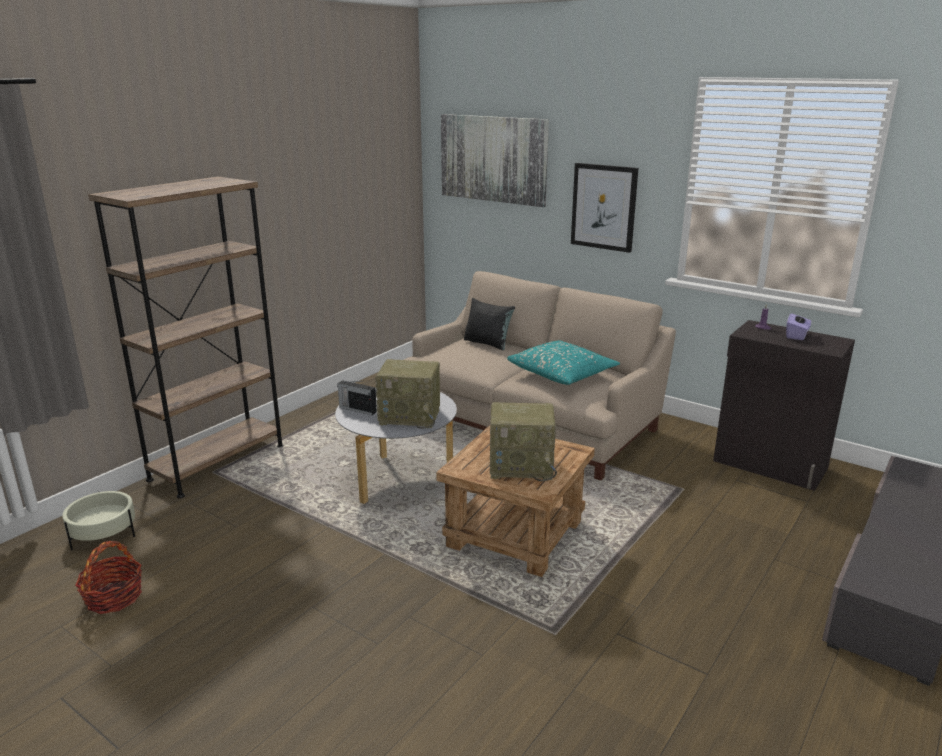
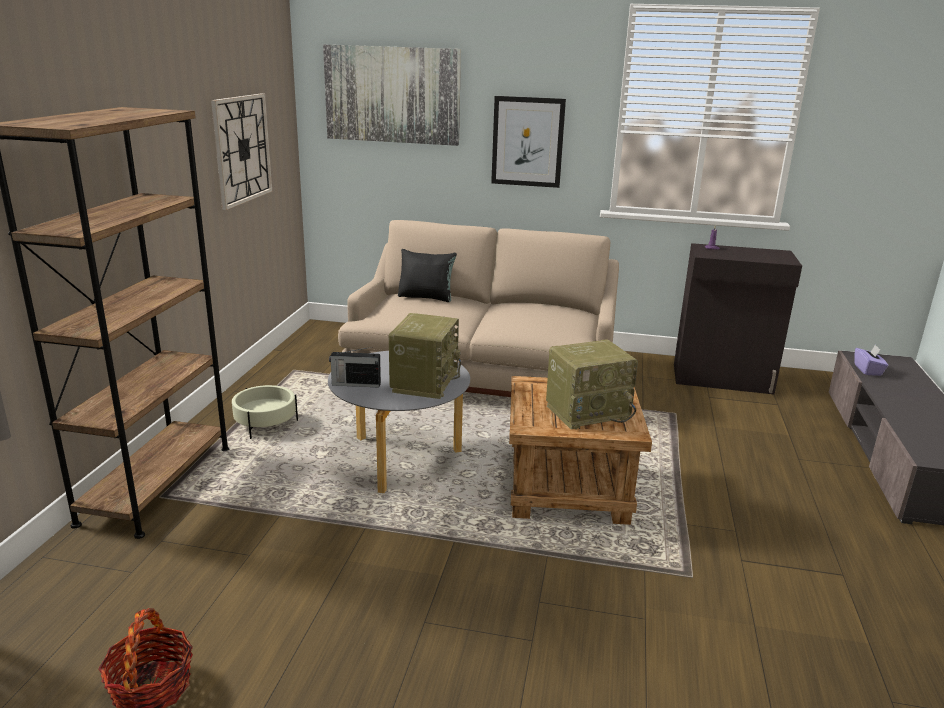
camera: 25 degrees left, 0 degrees up
(103, 534) = (64, 610): beige planter -> beige planter (265, 425)
(350, 204) = (242, 149): none -> wall clock
(411, 416) = (424, 382): radio -> radio turned 60 degrees counterclockwise
(562, 374) = (532, 317): turquoise pillow -> none
(796, 335) = (746, 252): purple tissue box -> purple tissue box (868, 370)

